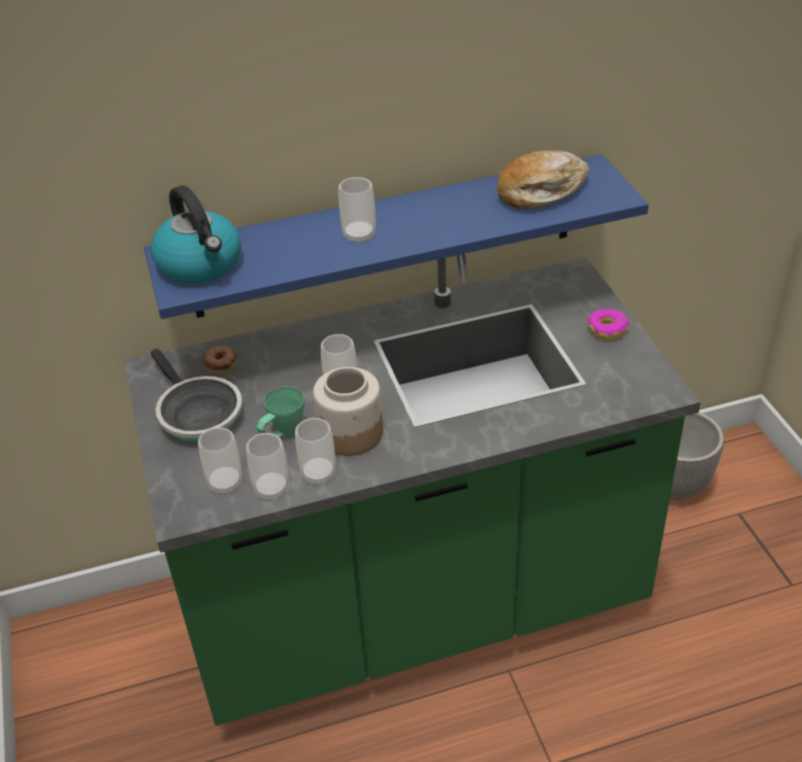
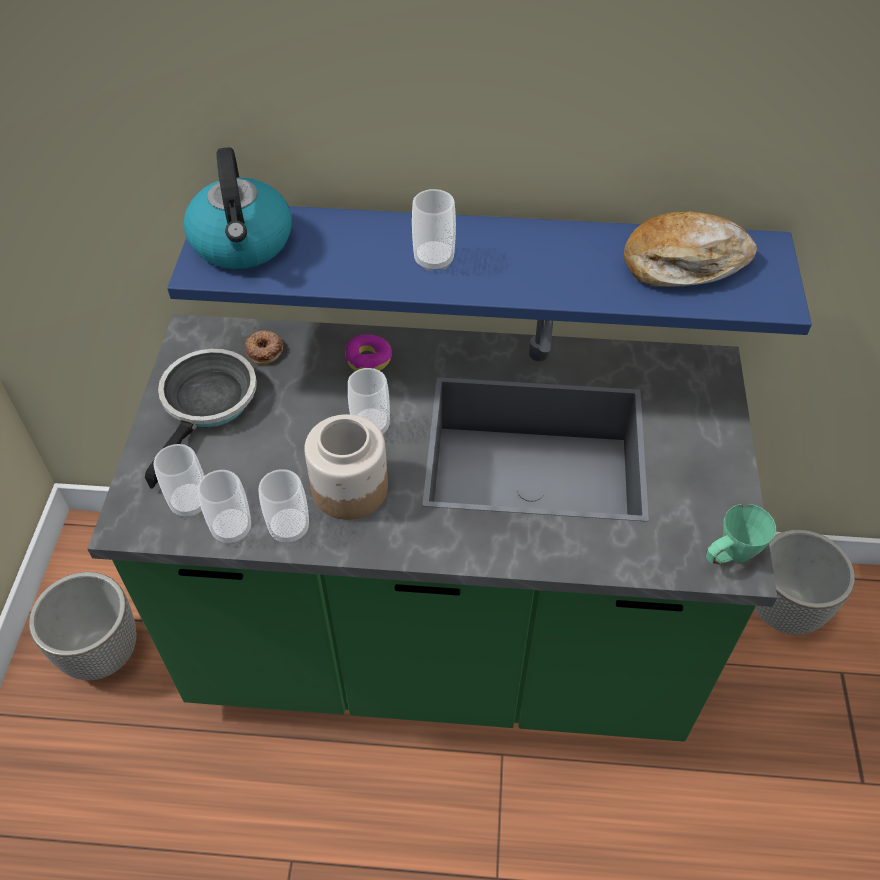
camera: 20 degrees right, 10 degrees up
(107, 726) = (103, 653): none -> planter
(197, 414) = (207, 405): frying pan -> frying pan turned 150 degrees counterclockwise
(282, 435) = (278, 463): green mug -> green mug (728, 557)
(607, 329) = (713, 455): donut -> donut (368, 359)

